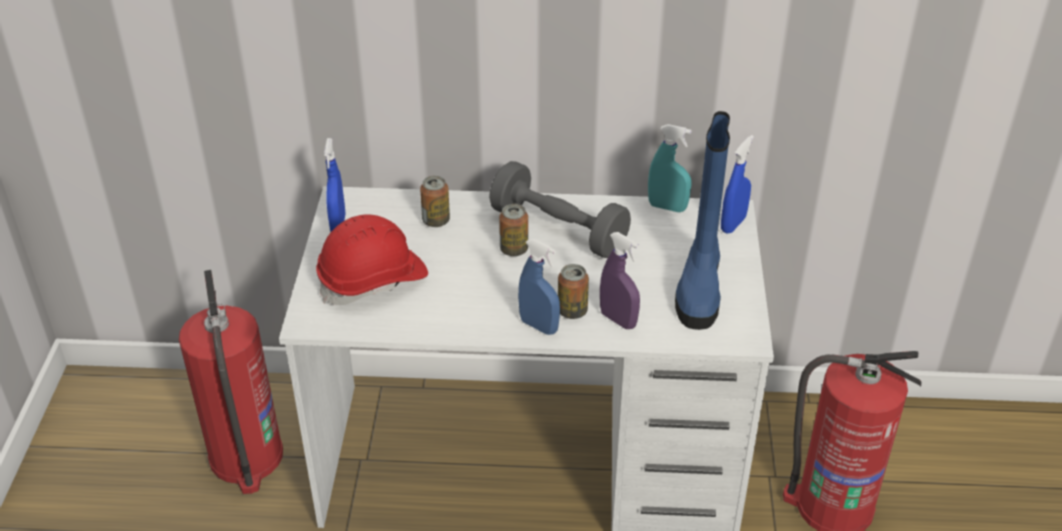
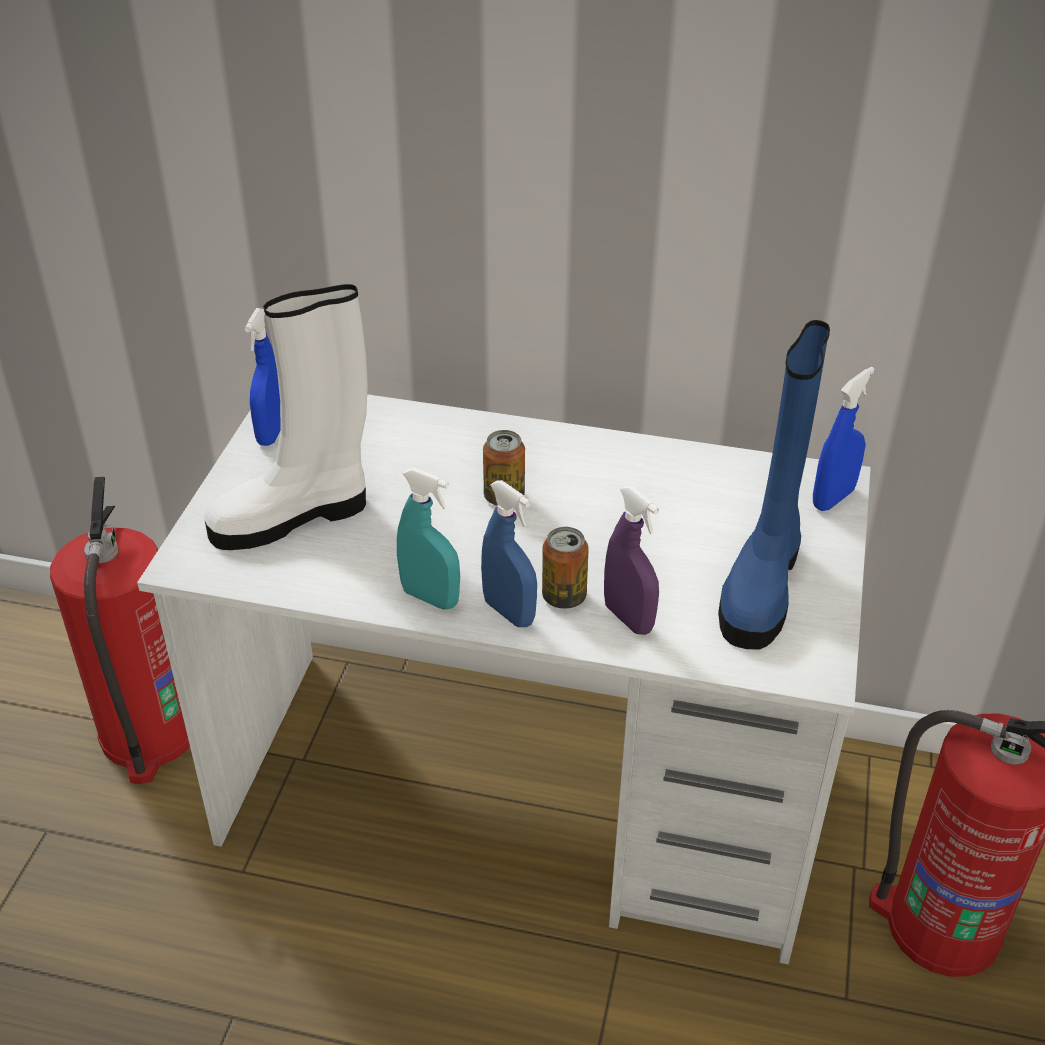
camera: 10 degrees right, 0 degrees up
(373, 280) = (294, 516): red hard hat -> white boot
(436, 221) = (406, 444): can -> none
(558, 229) = (575, 476): grey dumbbell -> none
(667, 207) = (741, 463): turquoise spray bottle -> turquoise spray bottle (430, 597)

